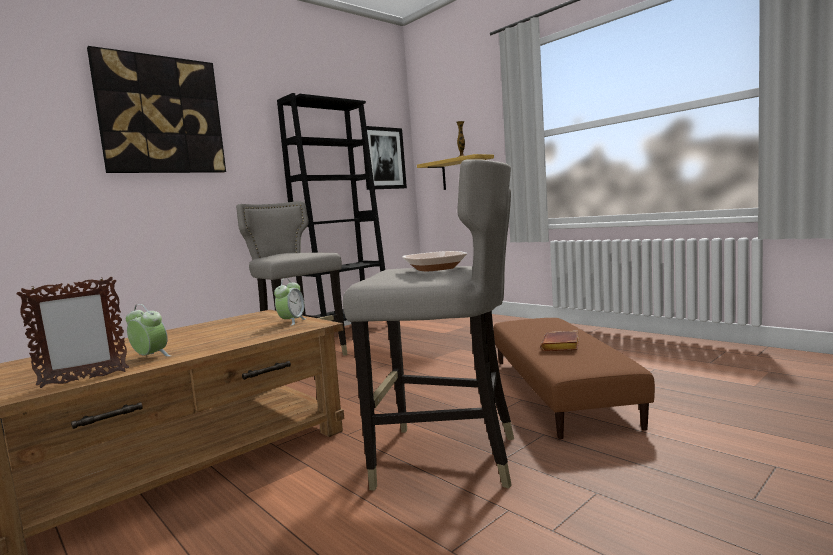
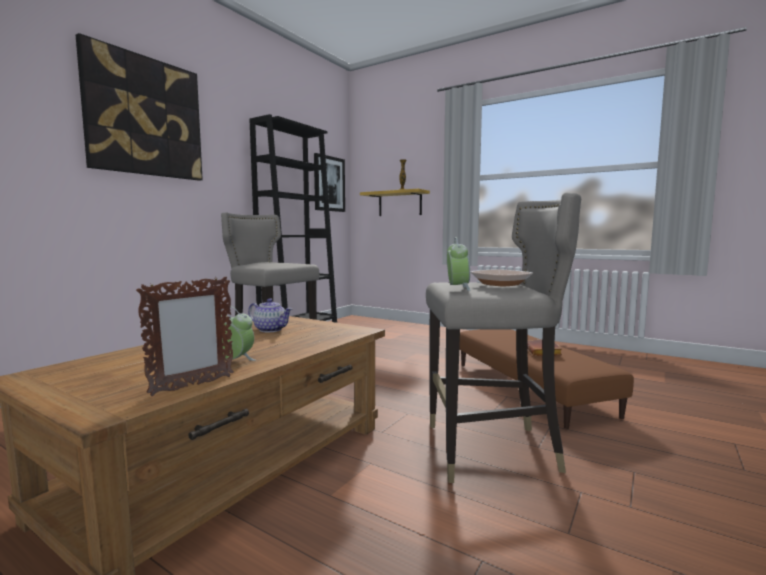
camera: 15 degrees left, 0 degrees up
(232, 325) = (271, 329): none -> teapot
(292, 322) = (331, 327): alarm clock -> alarm clock (457, 288)

